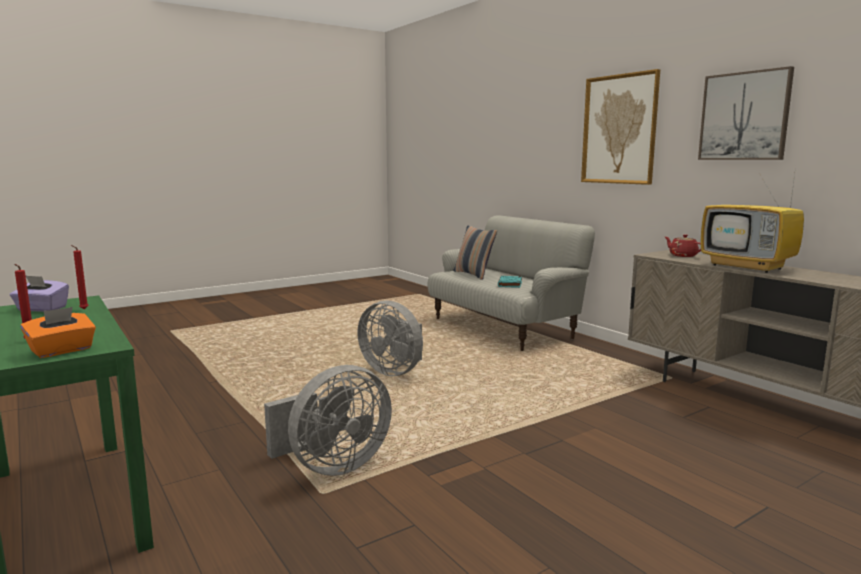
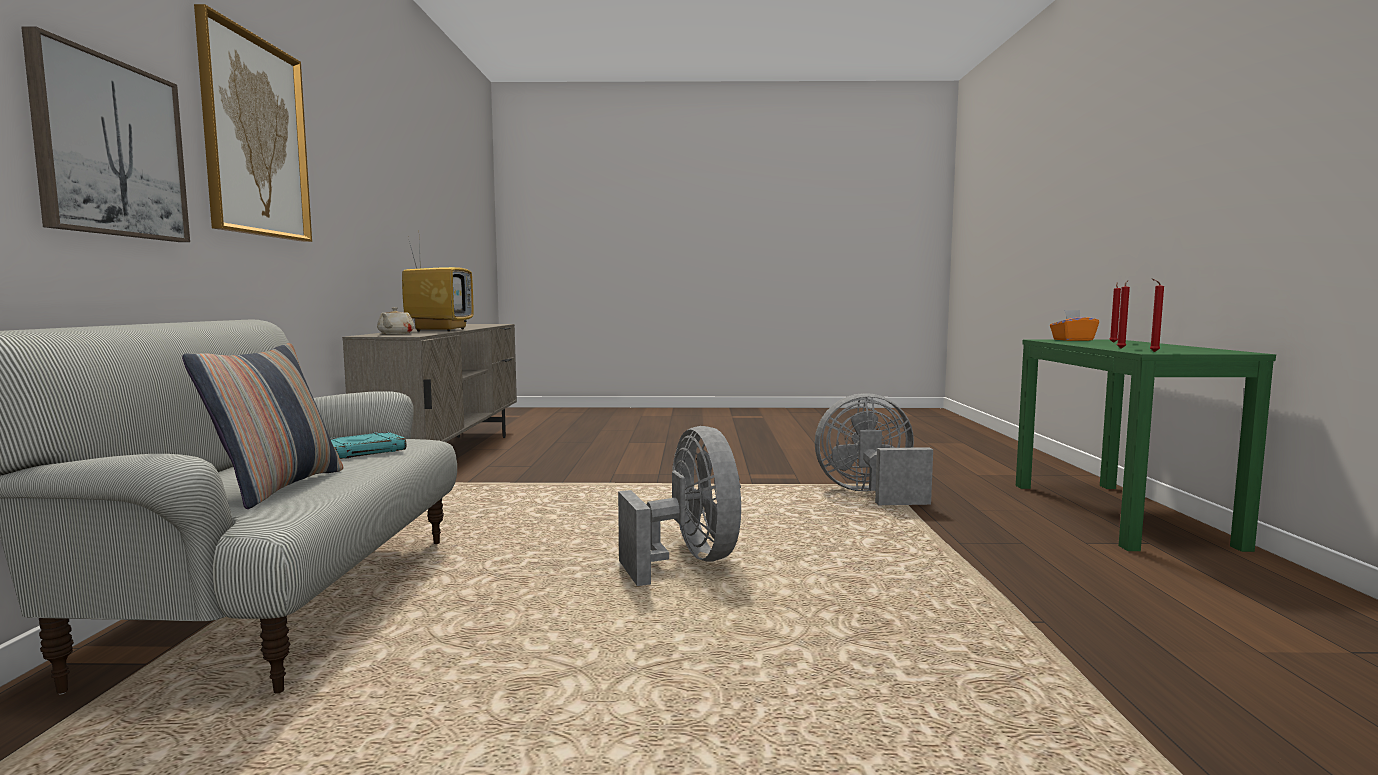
camera: 145 degrees left, 5 degrees down
(42, 309) = (1174, 350): purple tissue box -> none
(77, 301) = (1152, 352): none -> red candle
(682, 255) = (395, 334): red teapot -> beige teapot
(744, 116) = (362, 168): picture -> picture (110, 148)

